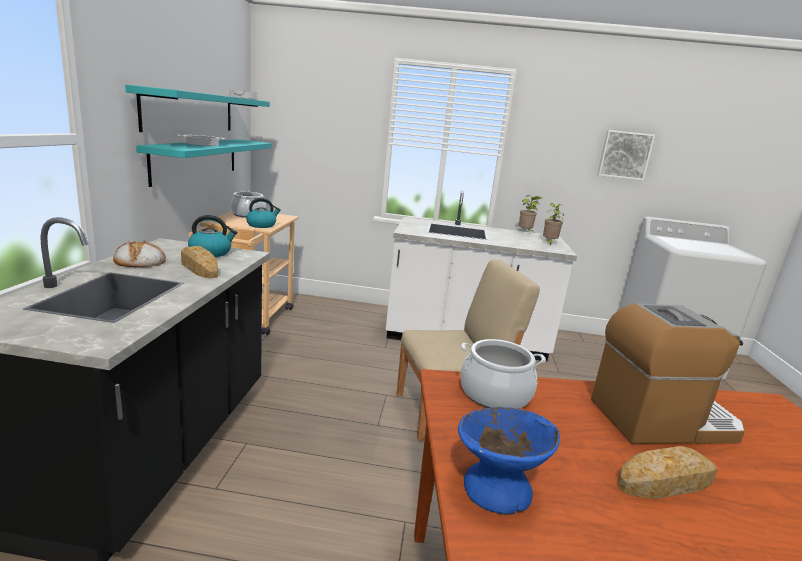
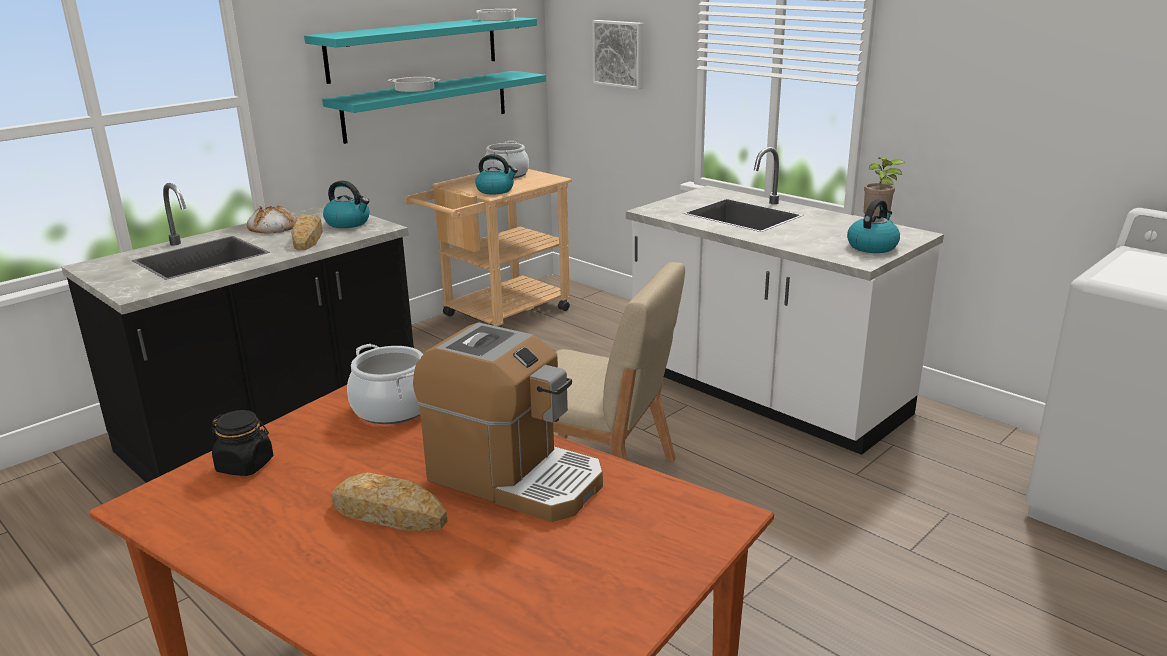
camera: 40 degrees right, 5 degrees up
(497, 489) = (245, 465): blue bowl -> black jar
(549, 243) = (872, 246): potted plant -> kettle
(624, 155) = (1092, 78): picture -> picture (620, 53)

